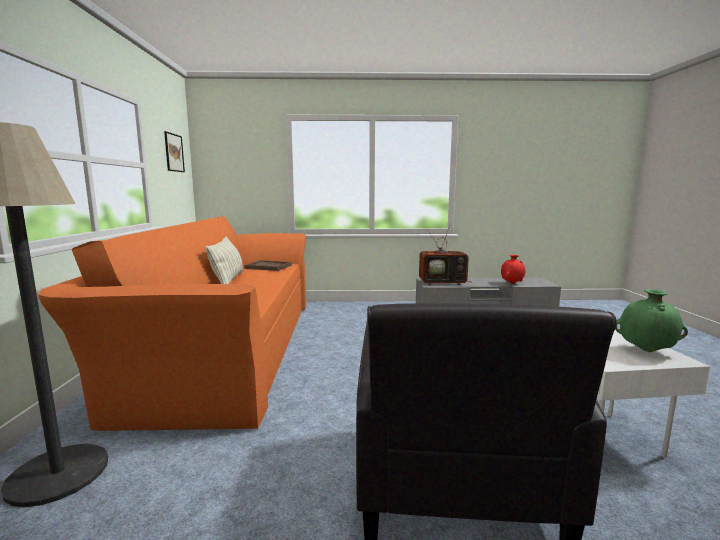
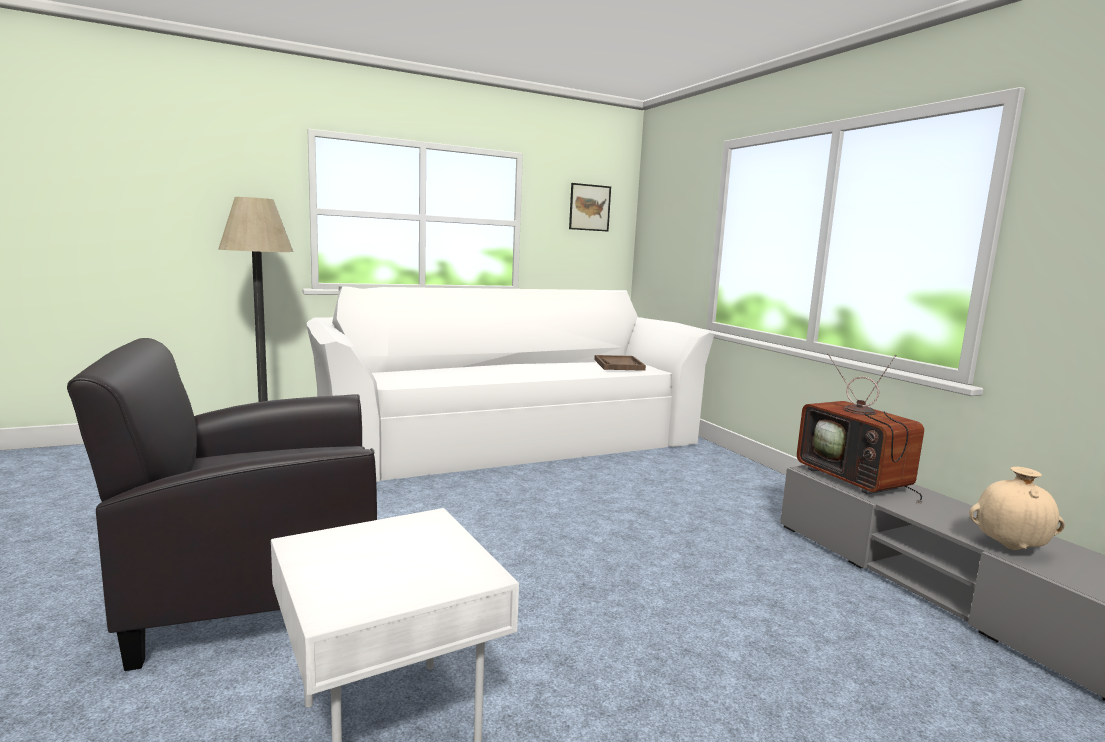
camera: 65 degrees right, 0 degrees up
(227, 280) = (527, 362): pillow -> none
(227, 346) = (509, 438): orange sofa -> white sofa
(512, 283) = (1010, 548): red vase -> beige vase
(647, 351) = (372, 583): green vase -> none

